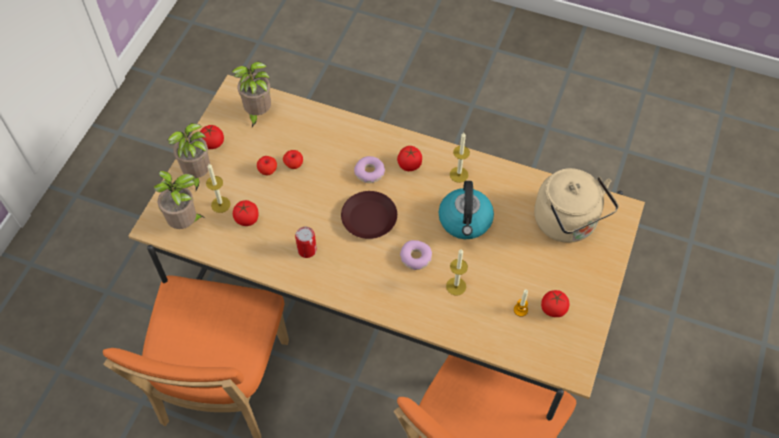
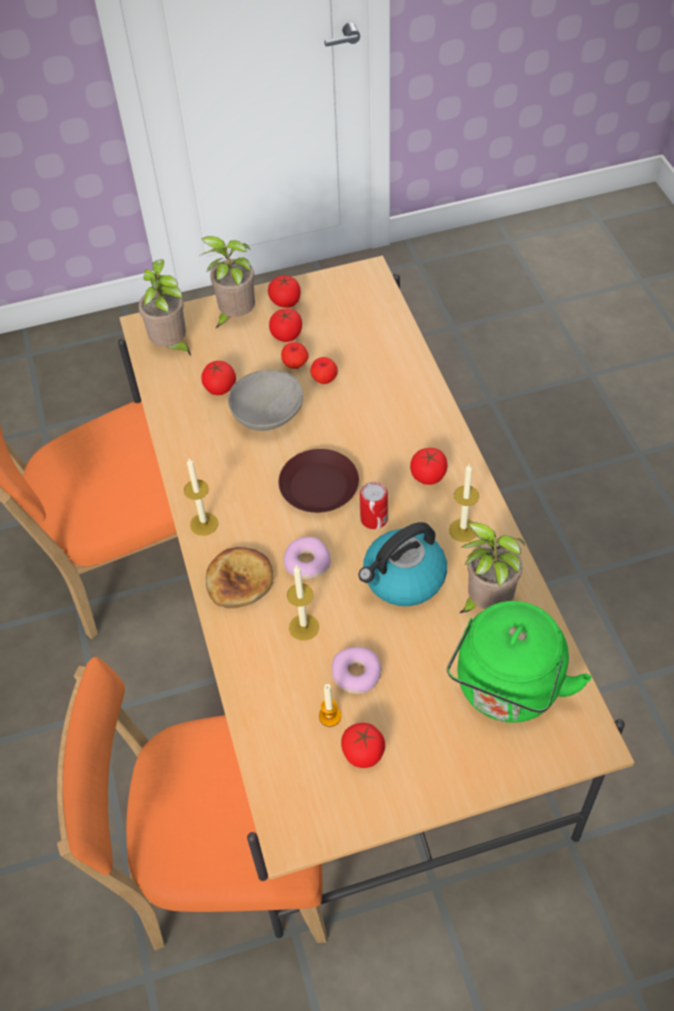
camera: 55 degrees right, 5 degrees down
(220, 204) = (218, 357): candle -> candle (204, 524)
(240, 160) = (286, 335): none -> tomato
(257, 113) = (358, 309): potted plant -> potted plant (486, 602)
(291, 209) = (267, 414): none -> grey bowl
(307, 250) = (227, 460): can -> can (374, 519)
(369, 173) = (379, 448): donut -> donut (356, 674)
(398, 297) = (239, 580): none -> bread
(568, 223) = (507, 690): beige kettle -> green kettle

